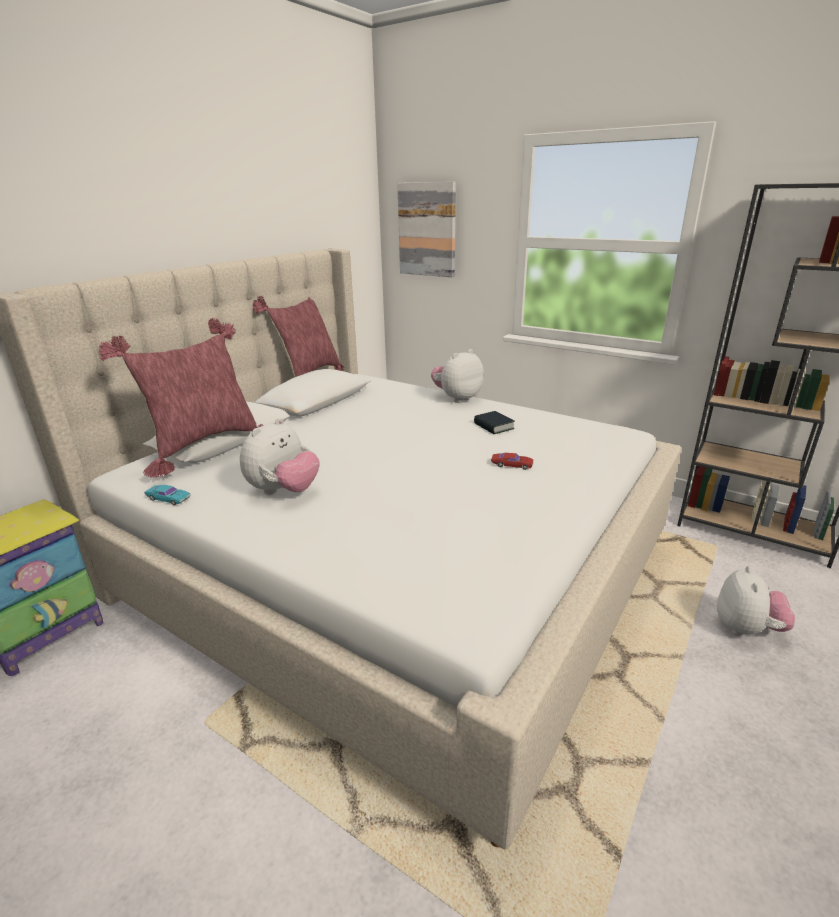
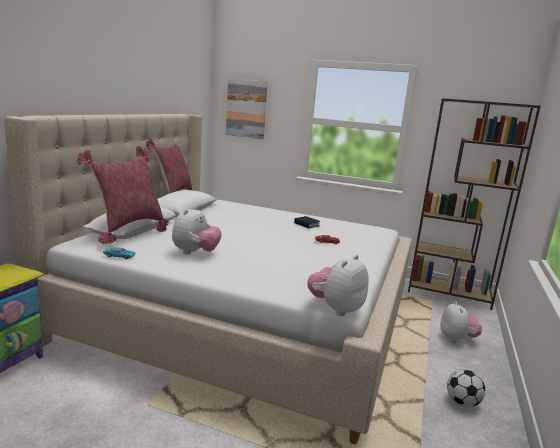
camera: 15 degrees left, 10 degrees down
(457, 398) = (276, 211): plush toy -> plush toy (336, 309)
(725, 775) = (462, 402): none -> football

